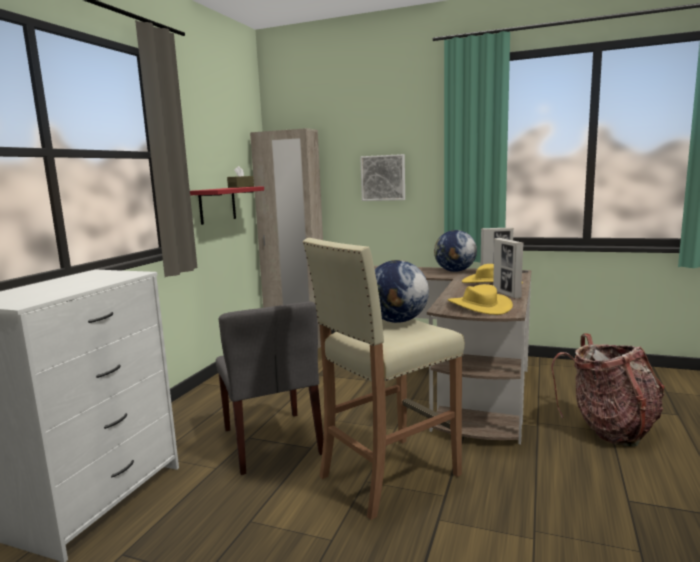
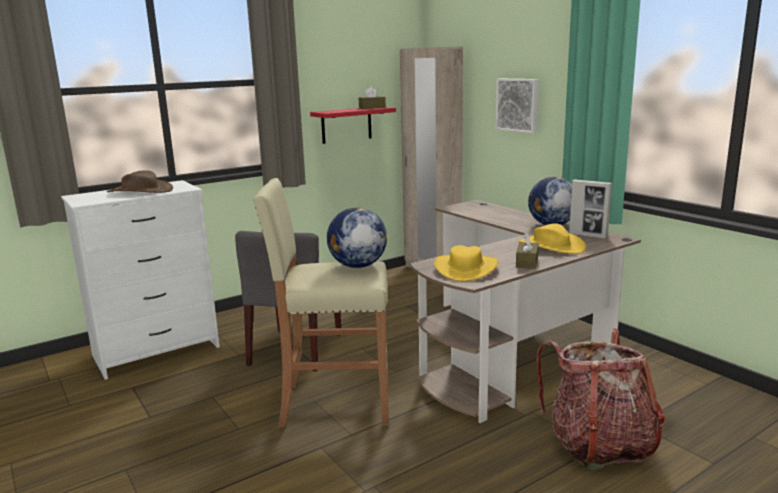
camera: 35 degrees right, 5 degrees up
(73, 283) = (140, 191): none -> brown hat
(506, 294) = (527, 262): picture frame -> brown tissue box

